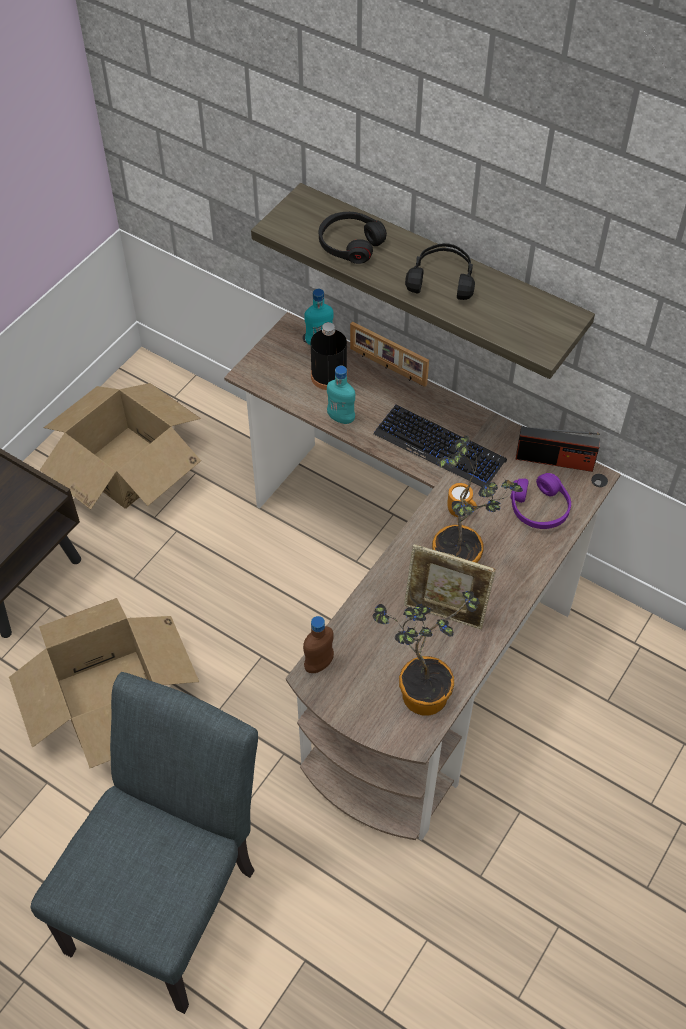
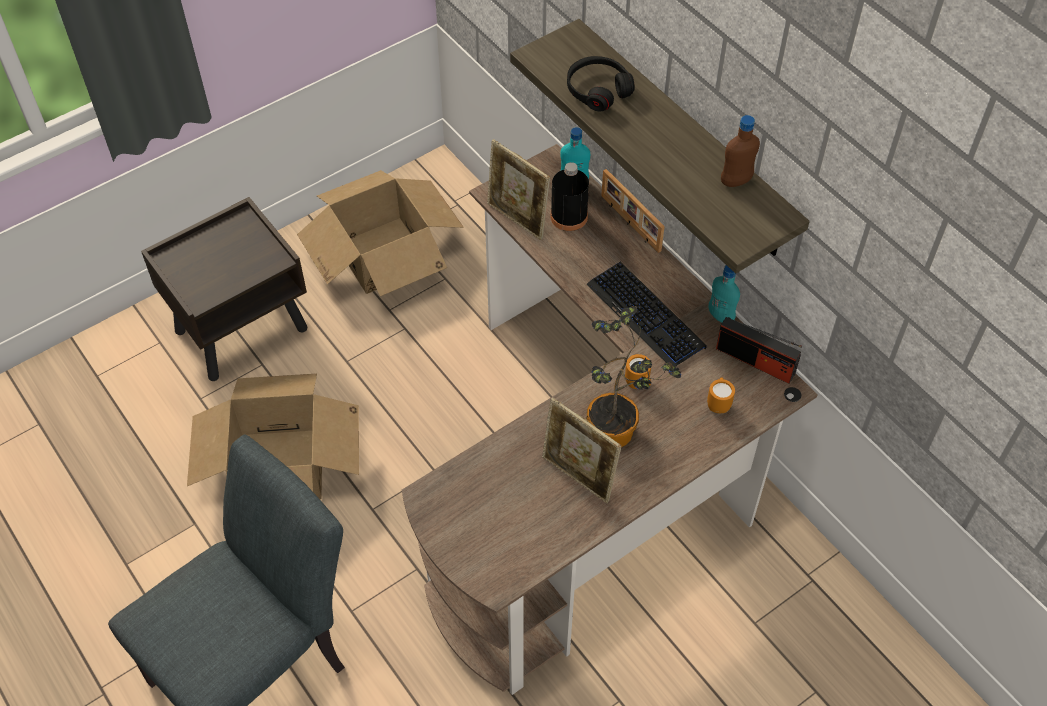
camera: 20 degrees right, 0 degrees up
(282, 392) = (517, 220): none -> picture frame
(319, 664) = (437, 487): brown bottle -> brown bottle (736, 181)
(341, 418) = (562, 260): turquoise bottle -> turquoise bottle (721, 316)
(419, 690) = (520, 542): potted plant -> none
(442, 279) = (671, 146): black headphones -> none
(539, 508) = (718, 404): purple headphones -> orange mug

